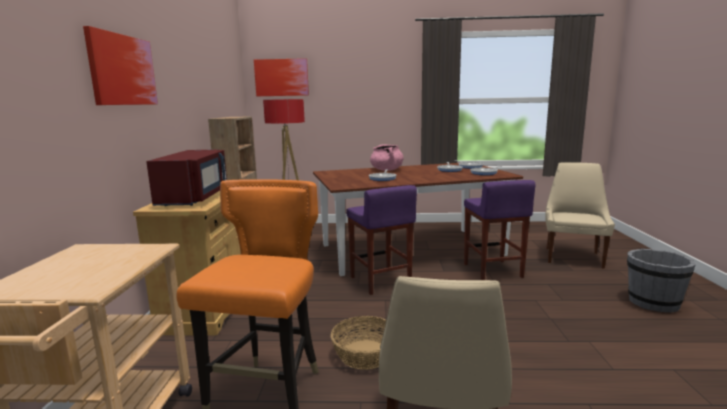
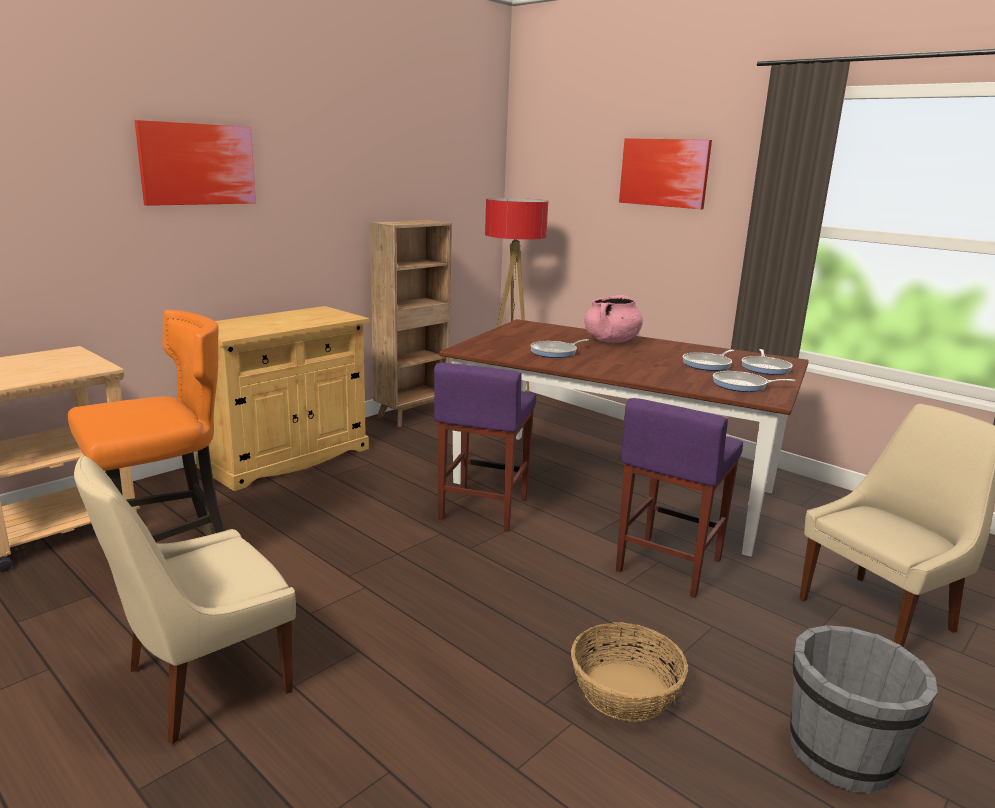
camera: 40 degrees right, 5 degrees up
(195, 198) = (261, 324): red microwave -> none
(281, 77) = (550, 162): picture -> picture (664, 172)
(364, 354) = (300, 576): basket -> basket (624, 691)

